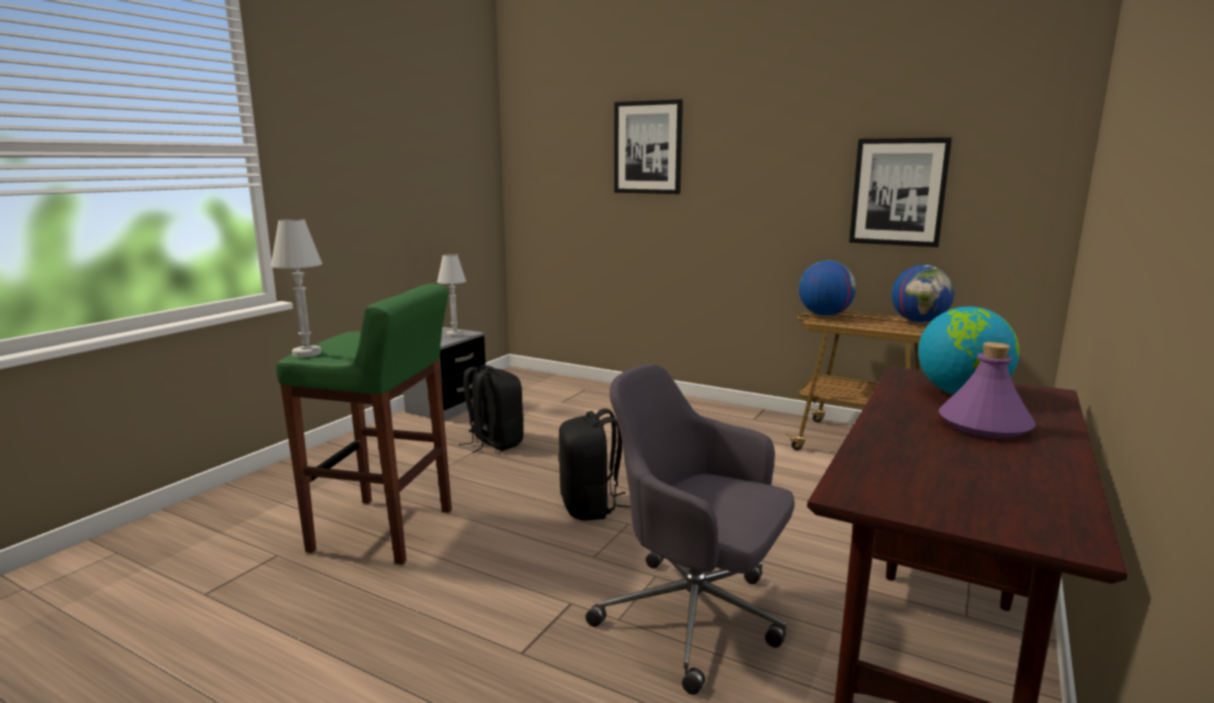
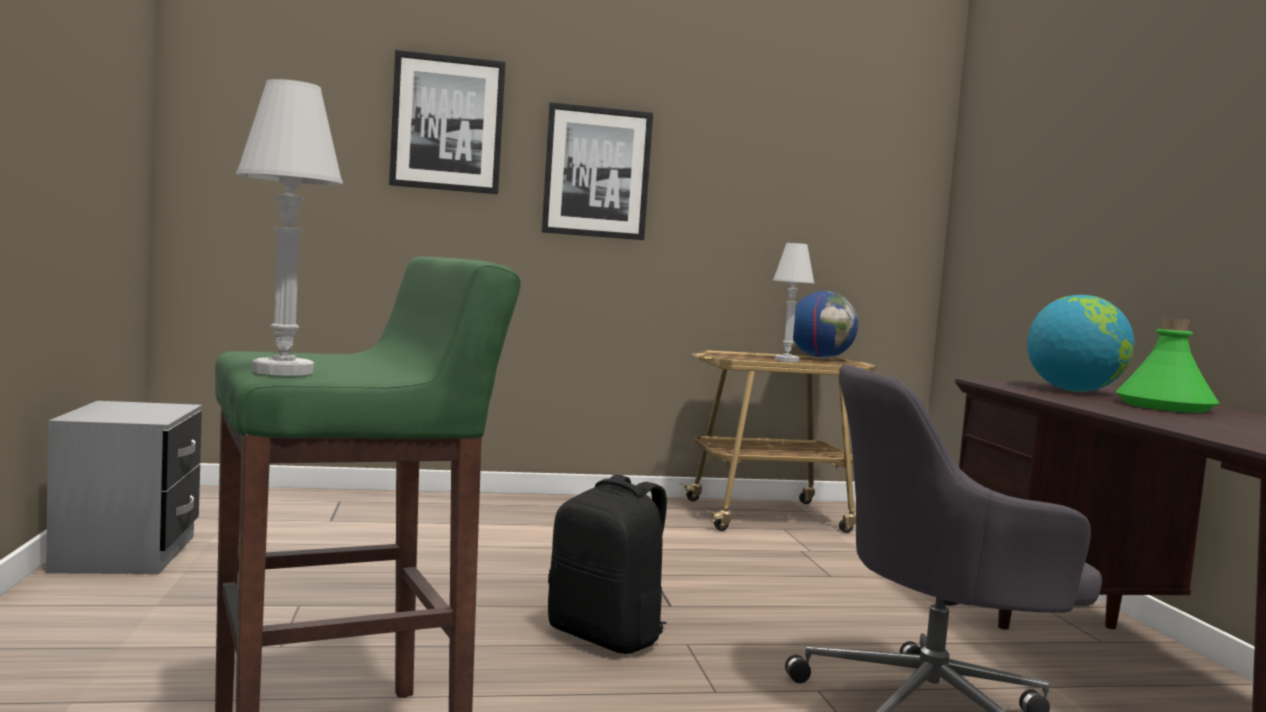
camera: 40 degrees left, 10 degrees down
(454, 335) = (154, 409): white table lamp -> white table lamp (786, 360)
(494, 443) = (313, 588): black backpack -> none
(824, 315) = (724, 354): globe -> none
(898, 192) = (777, 209): picture -> picture (596, 172)
(984, 426) = (1165, 407): purple bottle -> green bottle

